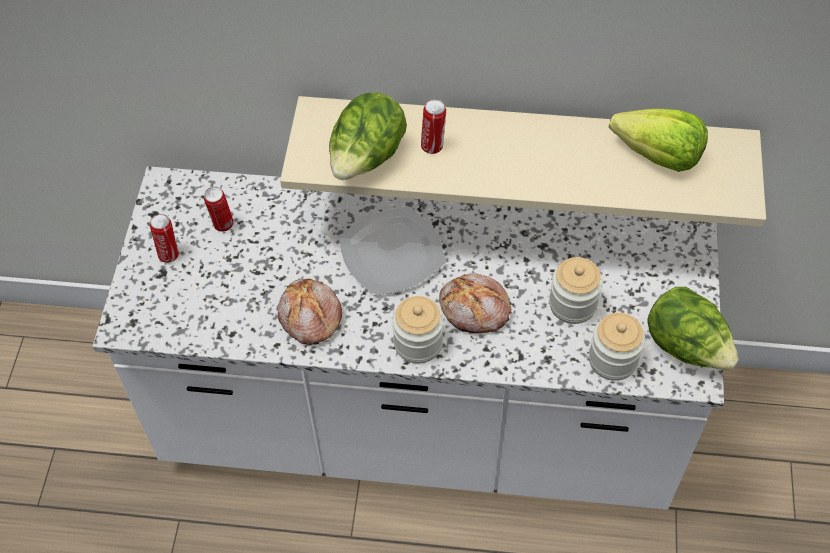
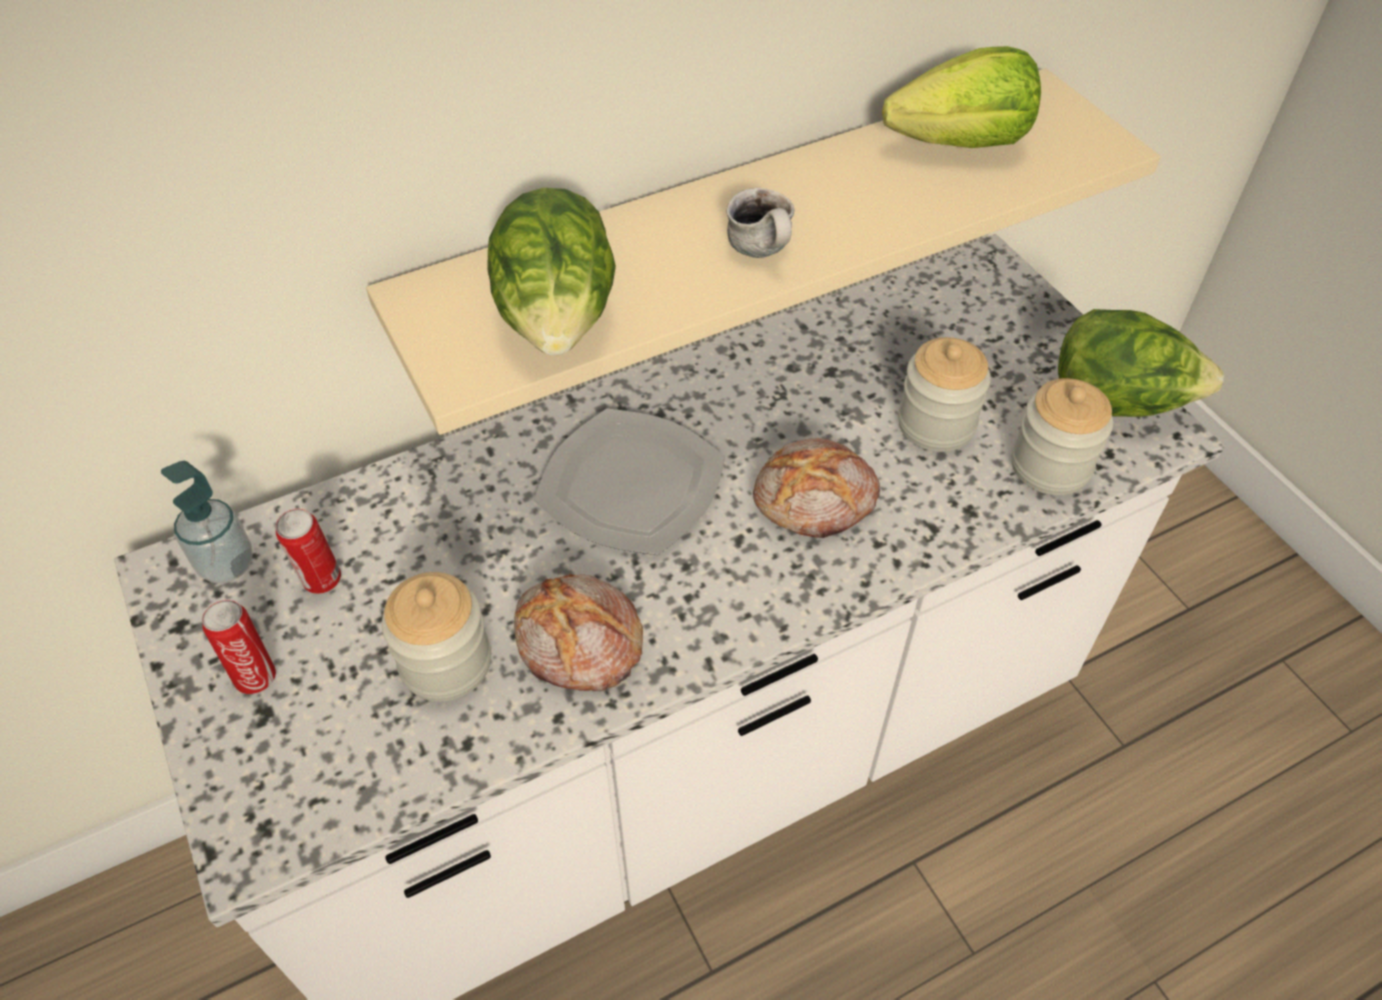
camera: 35 degrees left, 5 degrees down
(189, 195) = (227, 565): none -> soap dispenser
(418, 343) = (776, 589): jar -> jar (446, 662)
(433, 146) = (646, 261): can -> none
(494, 169) = (764, 252): none -> mug

